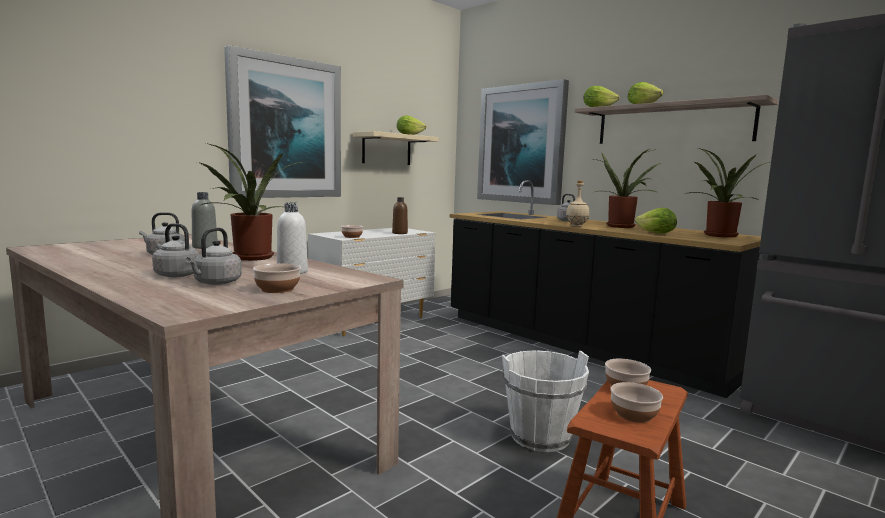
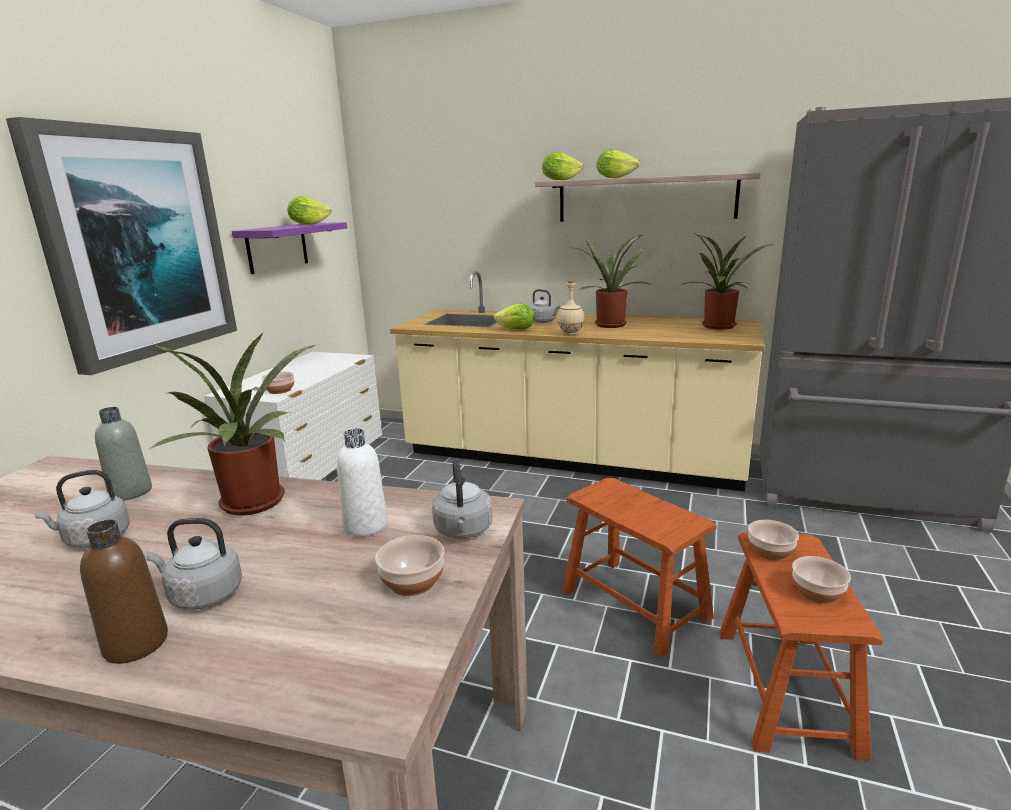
camera: 25 degrees left, 10 degrees up
(216, 283) = (301, 596): grey kettle -> grey kettle (463, 531)
(386, 149) = (277, 247): beige shelf -> purple shelf
(400, 233) = (332, 367): brown bottle -> brown bottle (136, 644)
(522, 144) = (454, 222): picture -> none
(540, 437) = (634, 604): white bucket -> brown stool
(579, 344) = (571, 457): black counter -> beige counter
(656, 233) = (663, 334): lettuce -> lettuce (516, 330)

